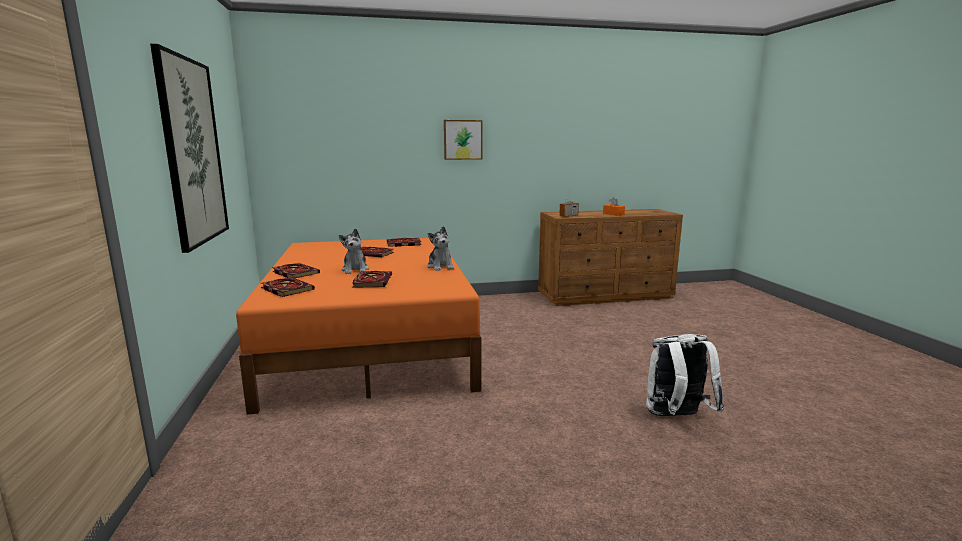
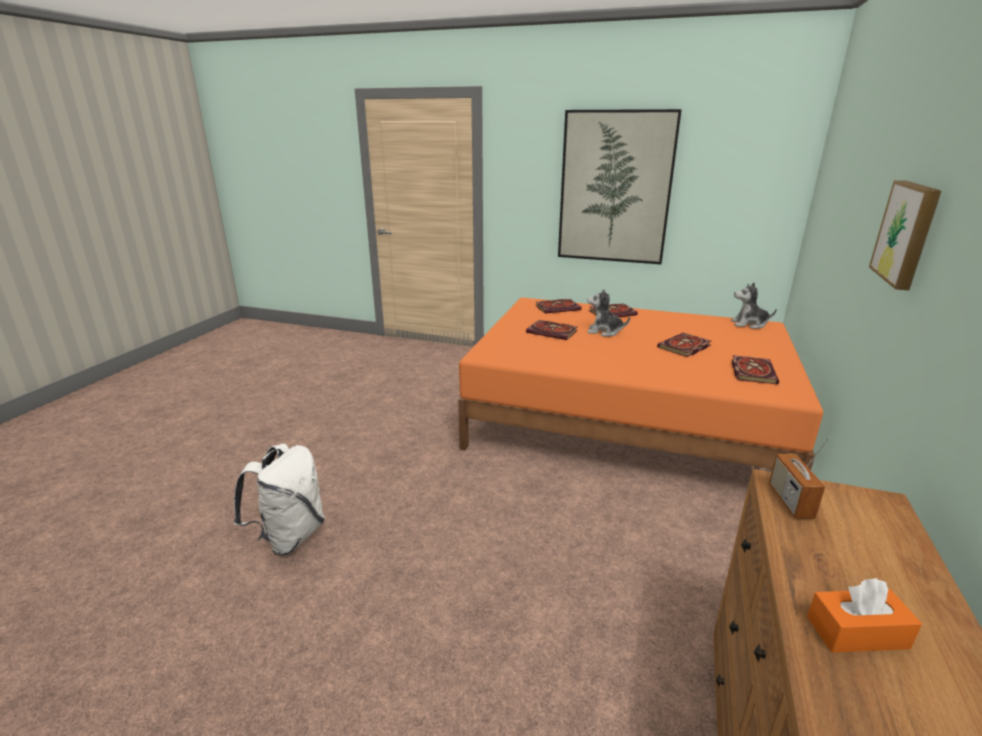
camera: 120 degrees right, 10 degrees up
(440, 267) = (585, 366): plush toy -> plush toy (749, 324)

